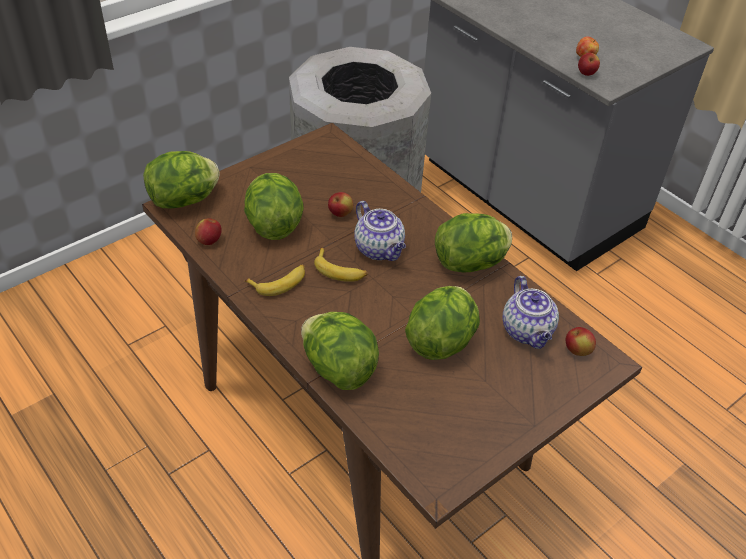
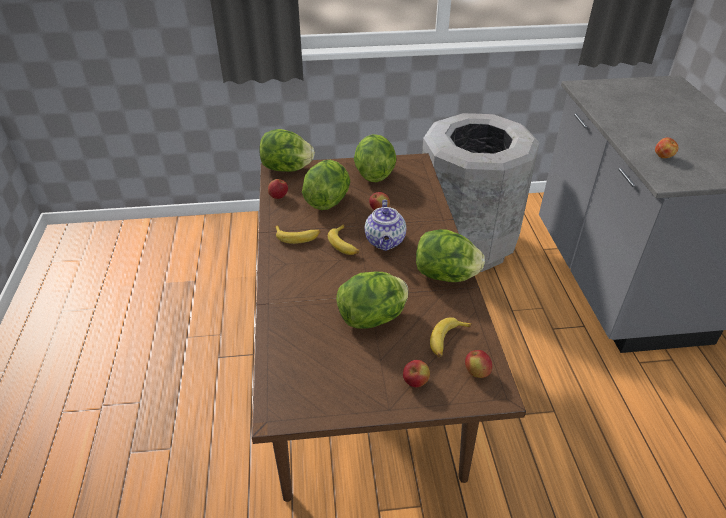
camera: 35 degrees right, 5 degrees down
(338, 368) = (284, 304): lettuce -> lettuce (373, 174)
(528, 332) = (447, 341): teapot -> banana
(586, 74) = (653, 168): apple -> apple (415, 382)

